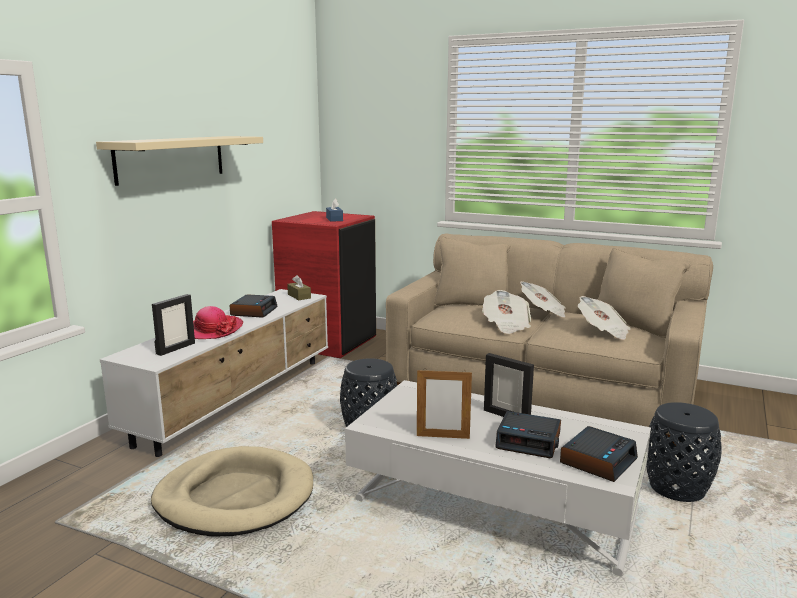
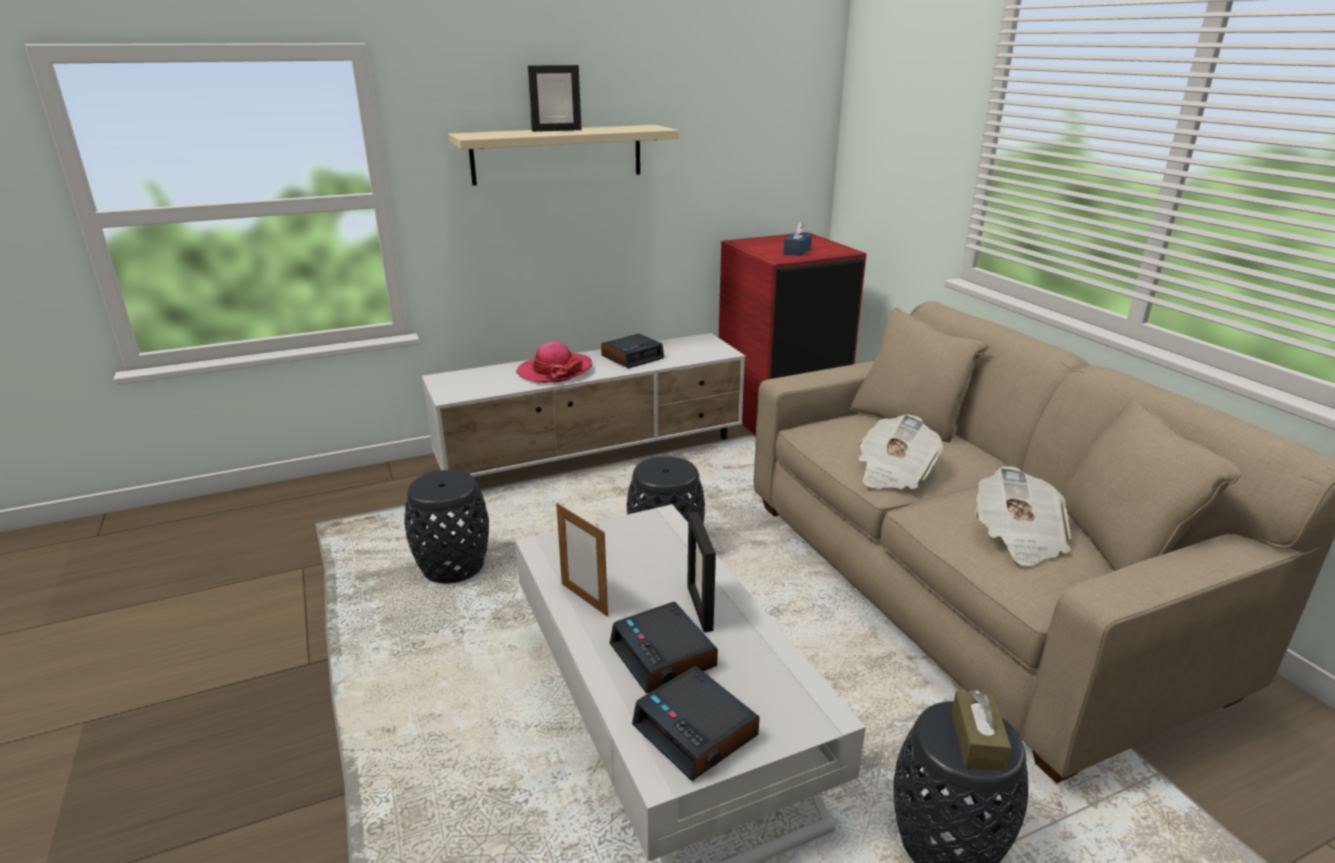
camera: 40 degrees right, 10 degrees up
(175, 348) = (491, 383): picture frame -> picture frame (556, 130)
(235, 497) = (453, 566): beige dog bed -> black stool
(299, 296) = (712, 349): brown tissue box -> brown tissue box (977, 741)
(543, 312) = (986, 470): newspaper -> none
(598, 460) = (697, 731): alarm clock -> alarm clock turned 60 degrees clockwise

